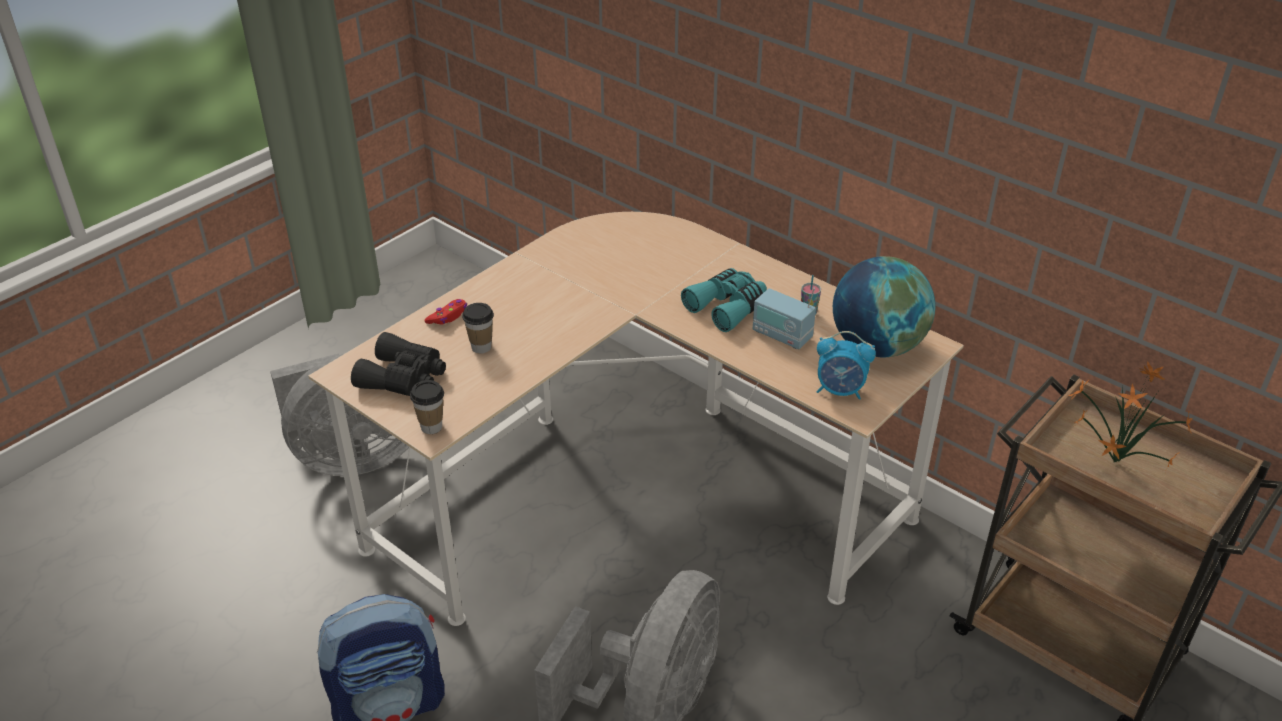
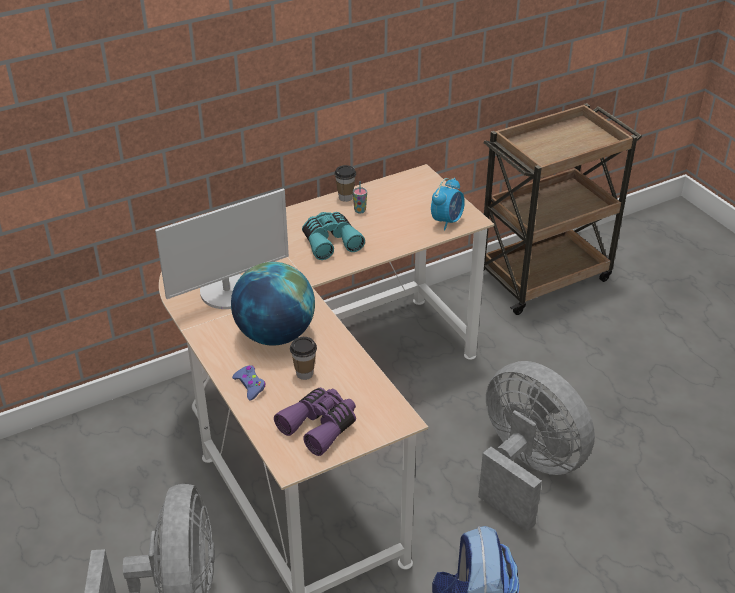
camera: 70 degrees left, 0 degrees up
(403, 378) = (320, 426): black binoculars -> purple binoculars
(431, 427) = (392, 419): cup -> cup (345, 197)
(448, 316) = (250, 385): red game controller -> blue game controller
(591, 262) = (227, 292): none -> monitor
(781, 336) = (377, 228): radio -> none
(877, 346) = (410, 194): globe -> globe (275, 335)
(1111, 460) = (556, 149): potted plant -> none

